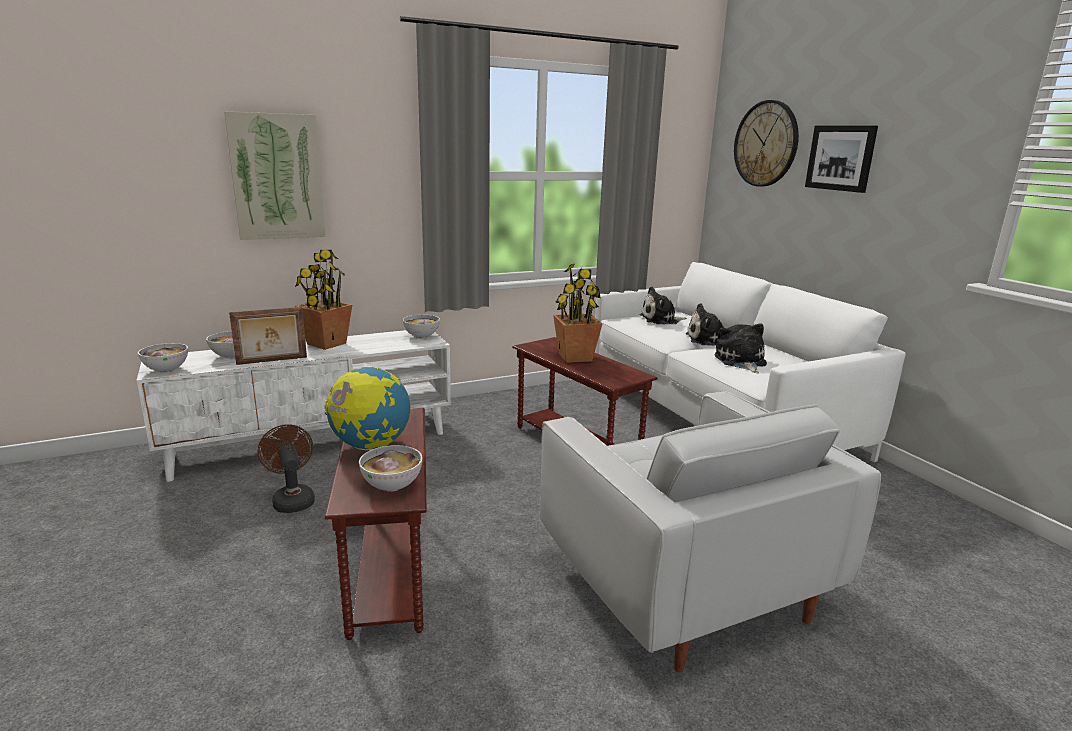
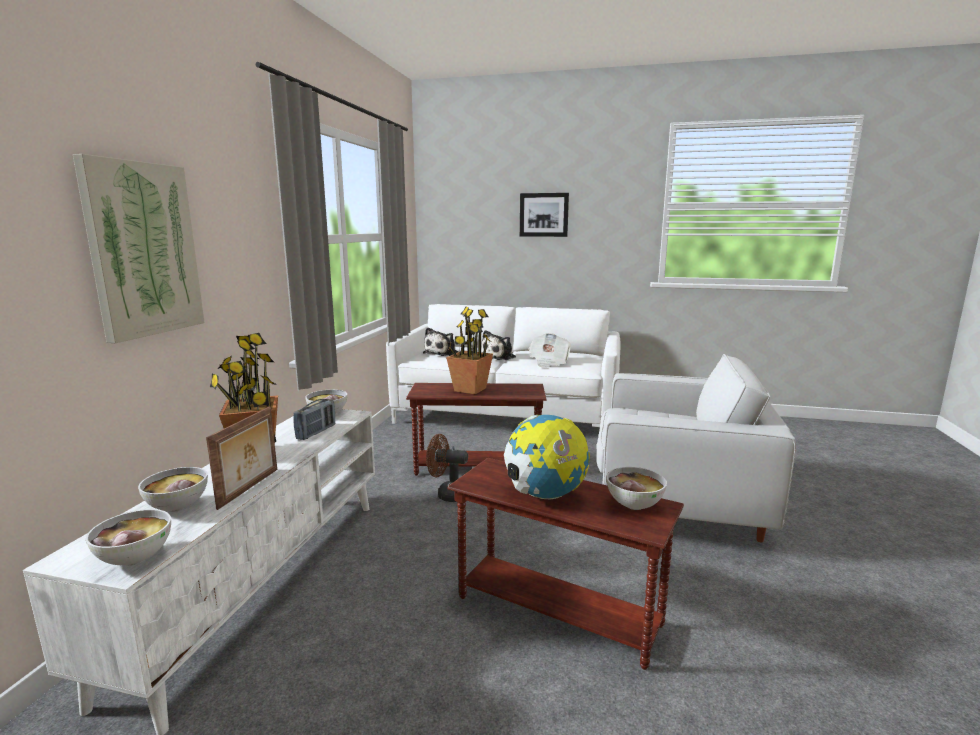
camera: 50 degrees left, 5 degrees down
(292, 499) = (367, 633): brown fan -> brown fan (448, 494)
(382, 345) = (316, 432): none -> radio
(740, 361) = (548, 362): plush toy -> newspaper
(766, 144) = (475, 207): wall clock -> none

